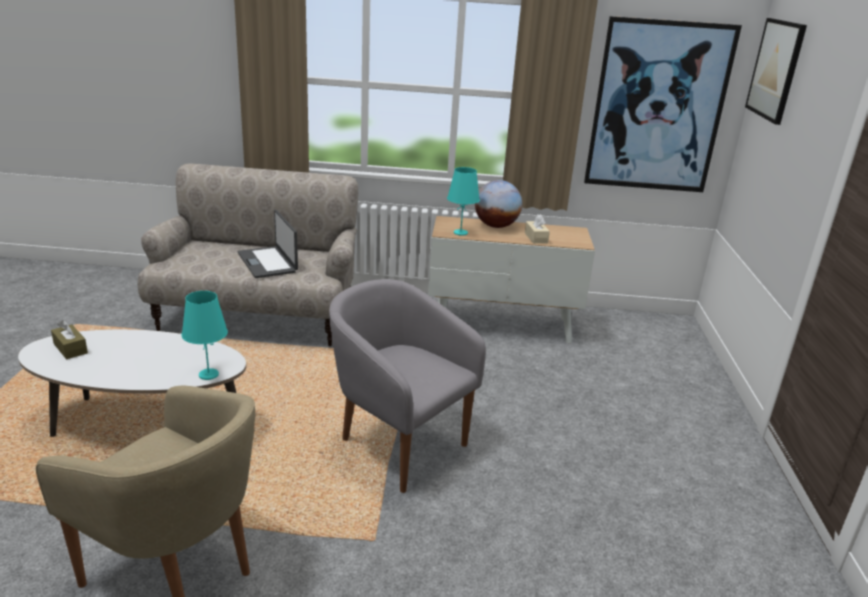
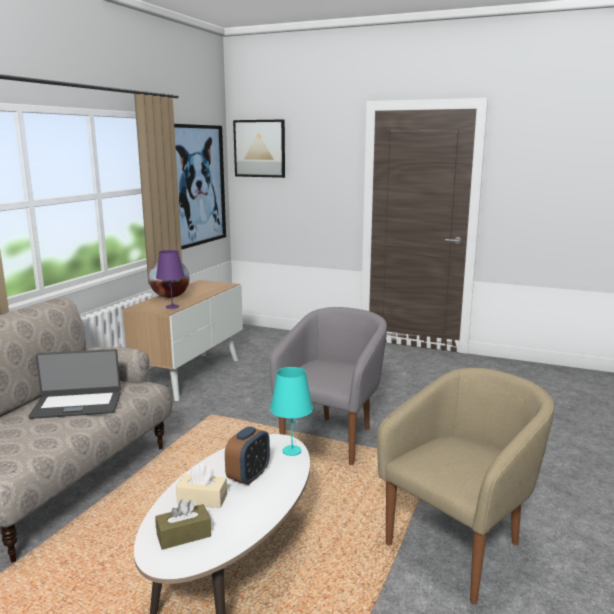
camera: 70 degrees left, 10 degrees down
(158, 360) = (248, 476): none -> alarm clock
(397, 445) = (332, 438): grey armchair -> grey armchair turned 150 degrees clockwise
(460, 232) = (172, 307): turquoise table lamp -> purple table lamp
(536, 238) = (206, 291): beige tissue box -> beige tissue box (202, 499)

